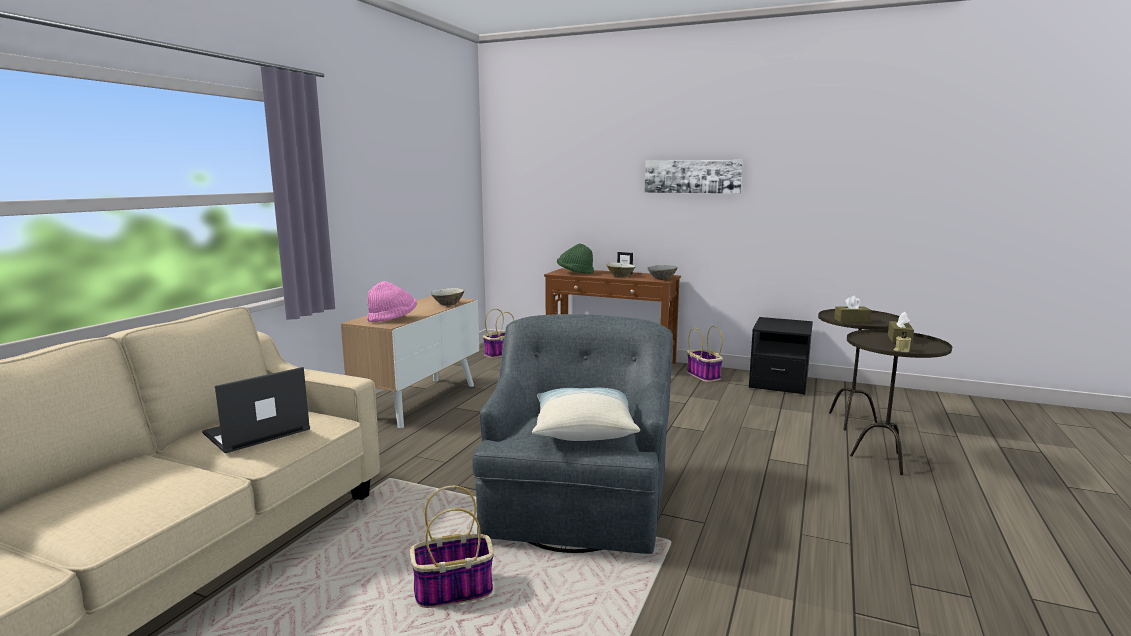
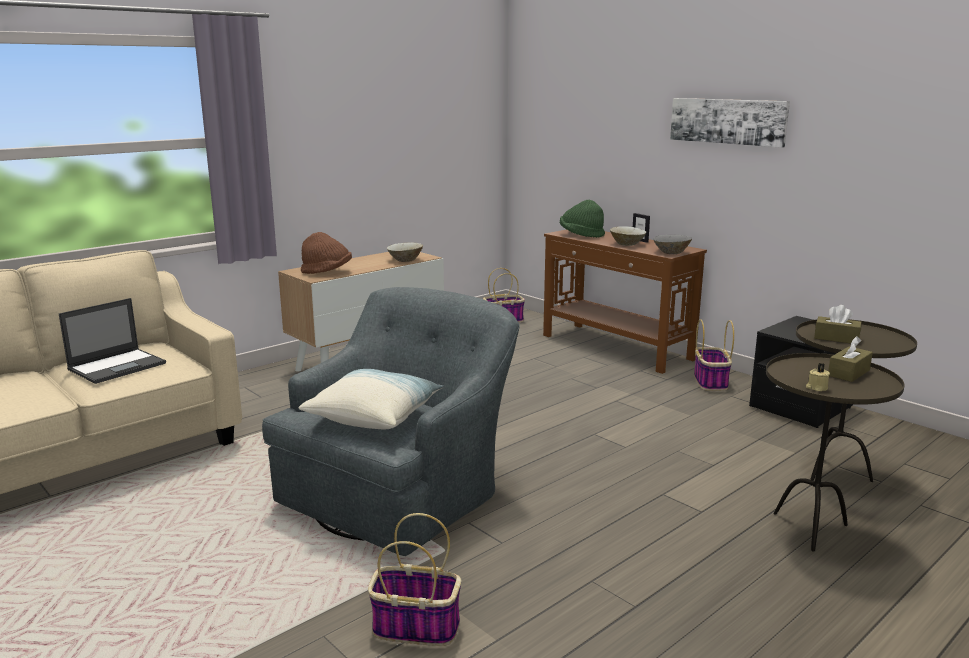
camera: 25 degrees right, 5 degrees up
(255, 432) = (118, 366): laptop -> laptop turned 150 degrees clockwise
(392, 319) = (327, 272): pink hat -> brown hat
(452, 591) = (213, 541): basket -> basket (414, 627)

